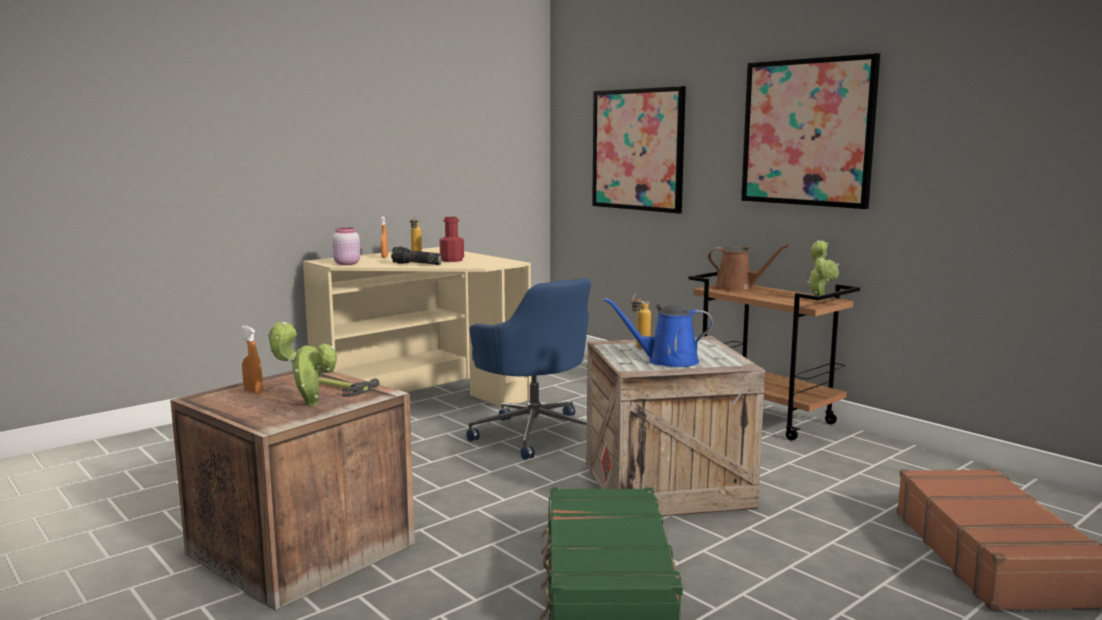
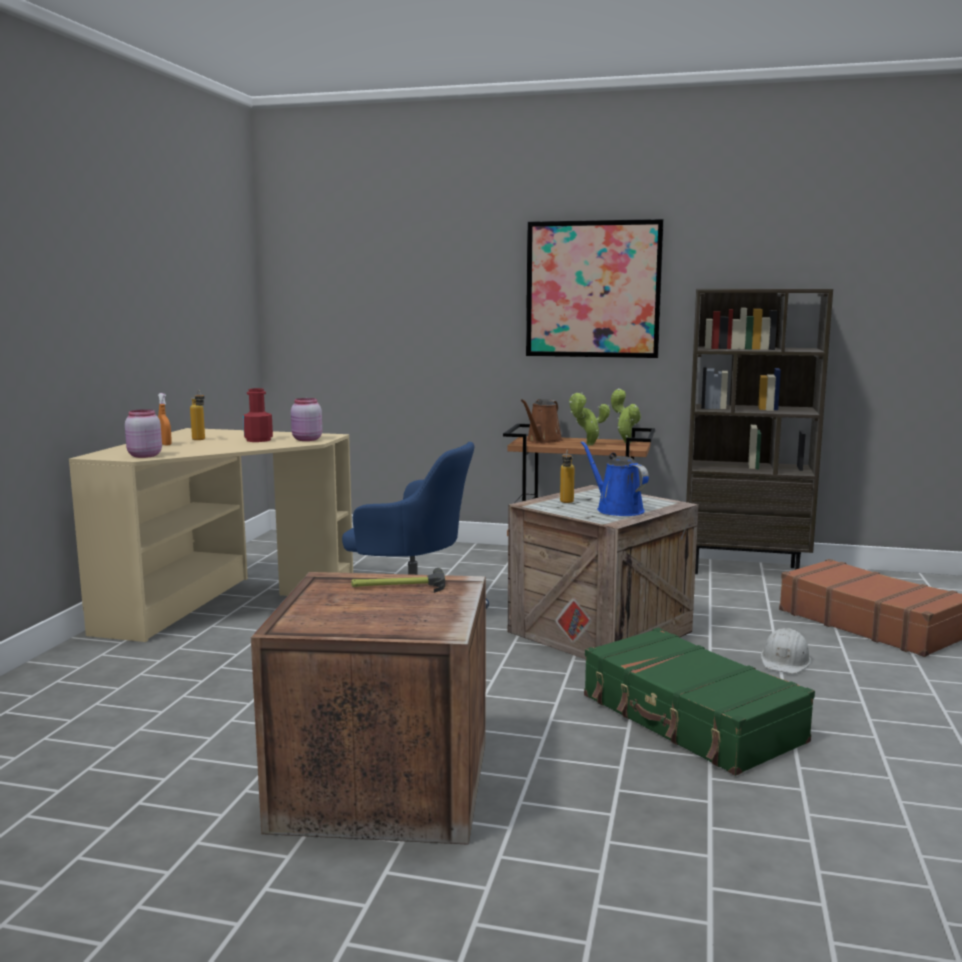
camera: 35 degrees left, 0 degrees up
(253, 391) = (325, 608): orange spray bottle -> none
(307, 404) = (422, 606): potted plant -> potted plant (587, 445)
(416, 264) = (232, 448): flashlight -> none
(484, 263) = (306, 439): none -> pink jar
(637, 149) = (390, 307): picture -> none
(667, 361) = (616, 510): blue watering can -> blue watering can turned 90 degrees clockwise
(738, 288) = (542, 441): brown watering can -> brown watering can turned 120 degrees clockwise
(806, 563) = (785, 661): none -> white hard hat
(936, 465) = (745, 570): none -> brown bookcase

